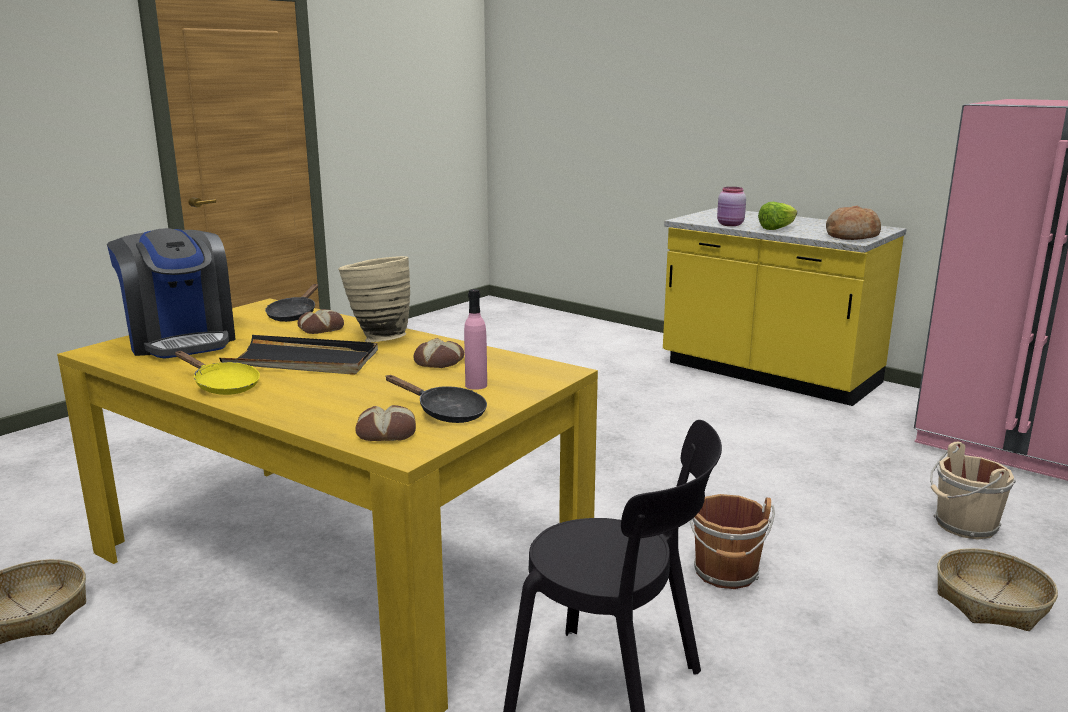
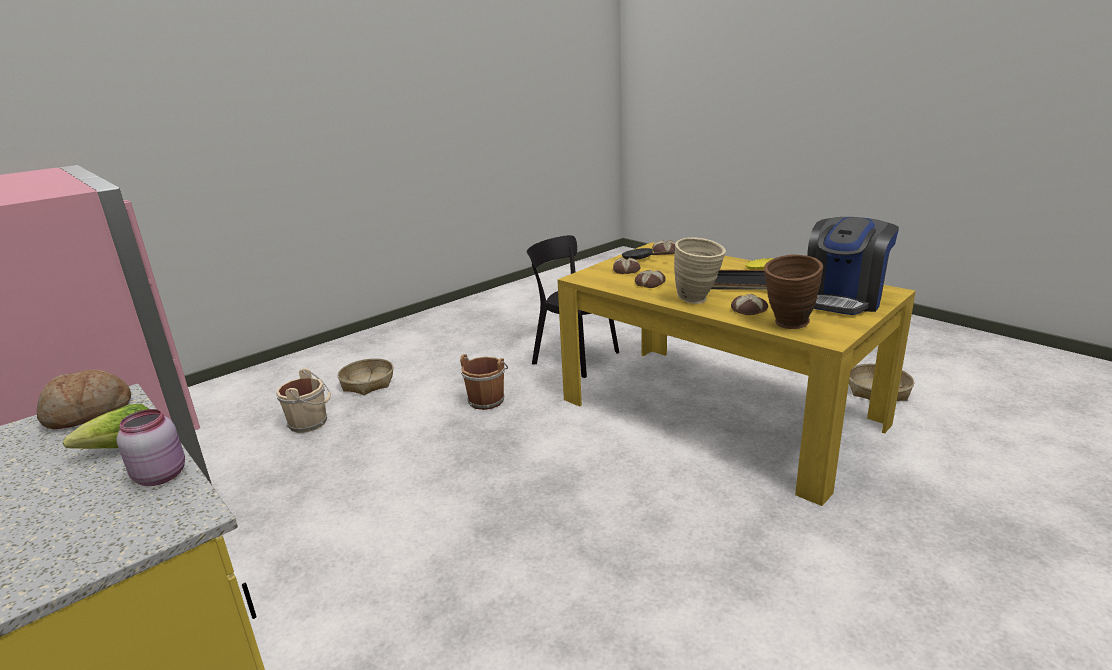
camera: 170 degrees left, 5 degrees up
(181, 340) = (843, 299): coffee machine -> coffee machine turned 120 degrees counterclockwise
(294, 315) = (788, 325): black frying pan -> brown vase
(476, 385) = (626, 270): pink bottle -> bread

